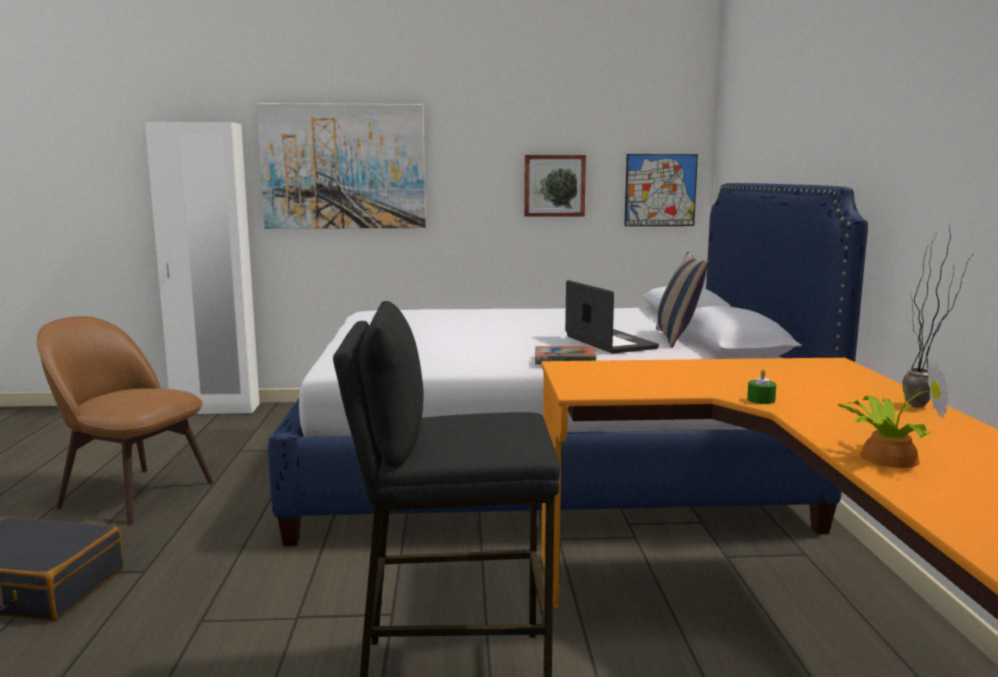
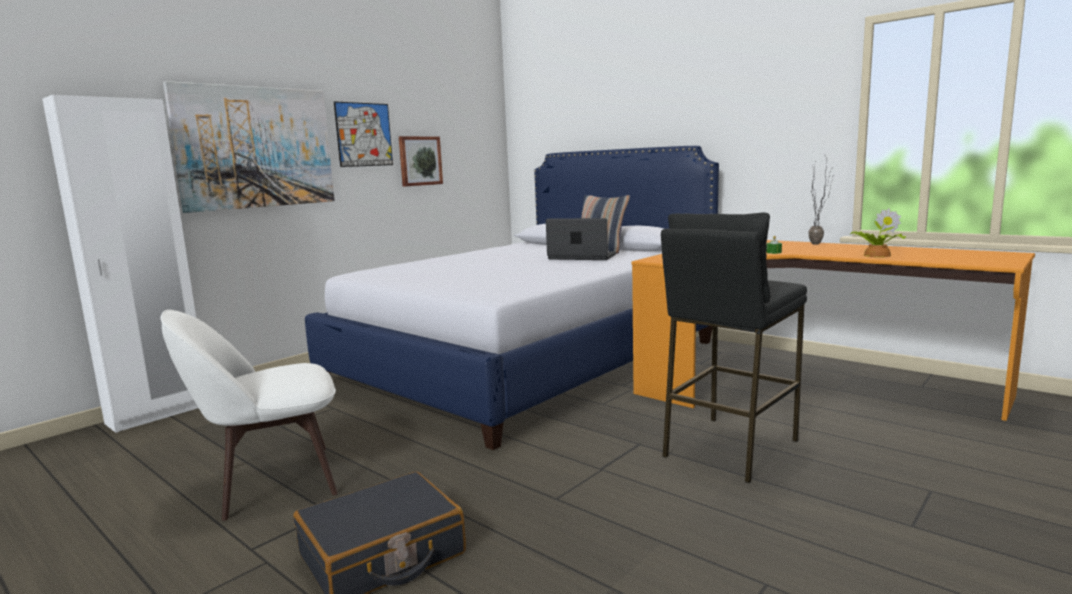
camera: 45 degrees left, 0 degrees up
(132, 494) = (271, 482): brown chair -> white chair
(564, 360) = (601, 266): book -> none
(660, 190) = (481, 162): picture -> picture (364, 134)

